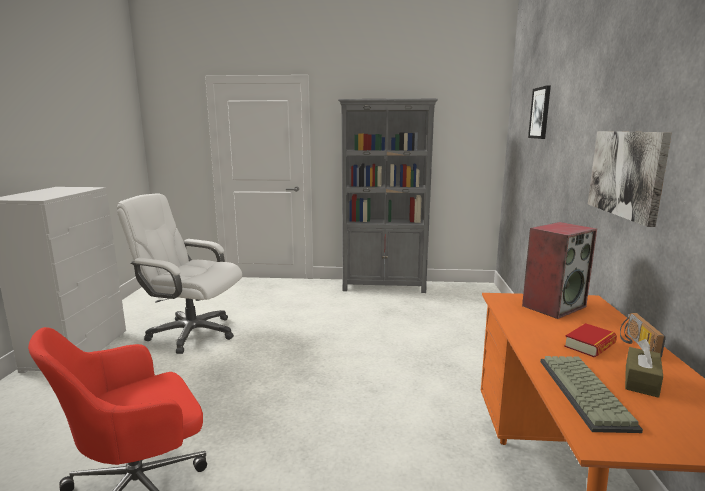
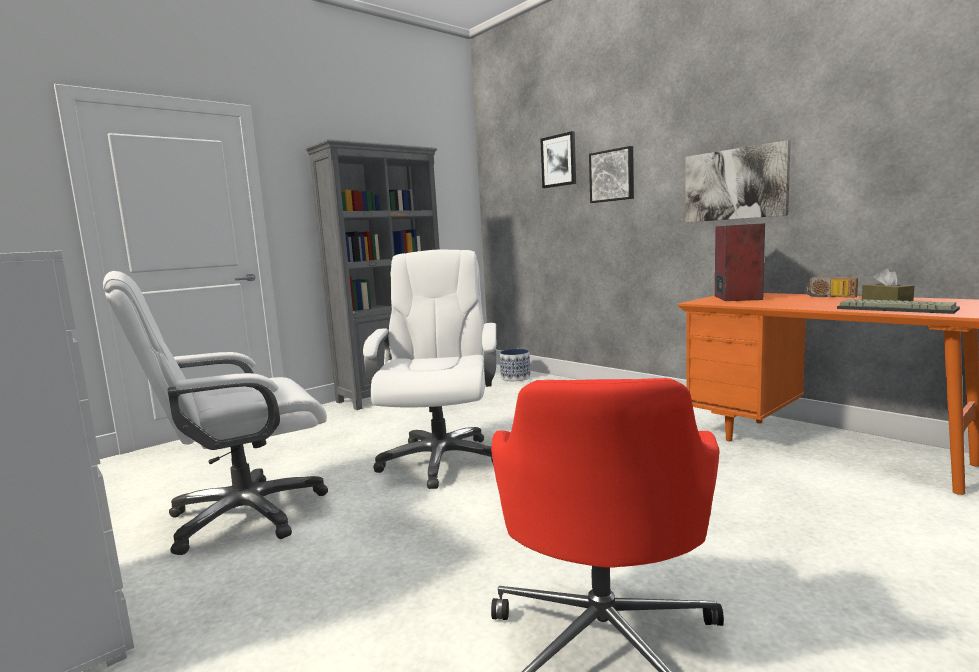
camera: 45 degrees left, 5 degrees down
(306, 347) = (440, 460): none -> white office chair
(481, 304) = (515, 377): none -> planter
(562, 137) = (612, 175): none -> picture
(590, 345) = (819, 301): book -> none

